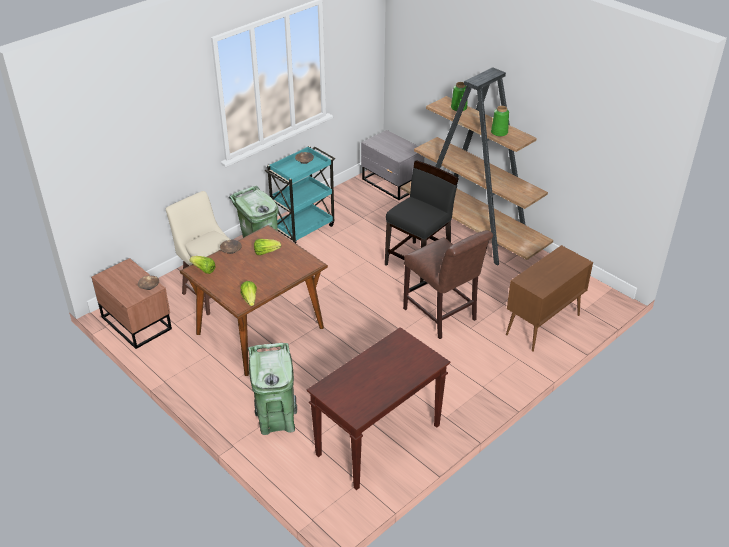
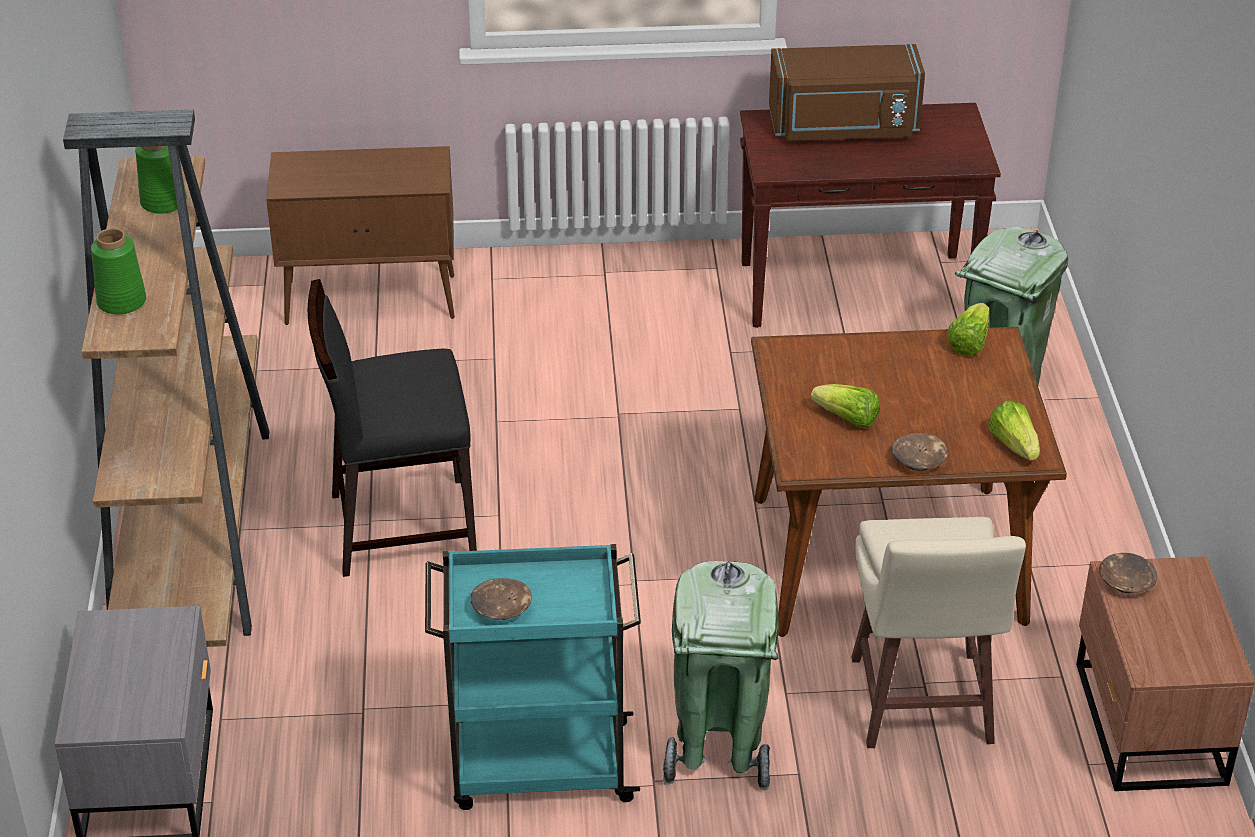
camera: 140 degrees left, 0 degrees up
(397, 377) = (844, 127): none -> brown microwave
(442, 316) = (513, 401): brown chair -> none

